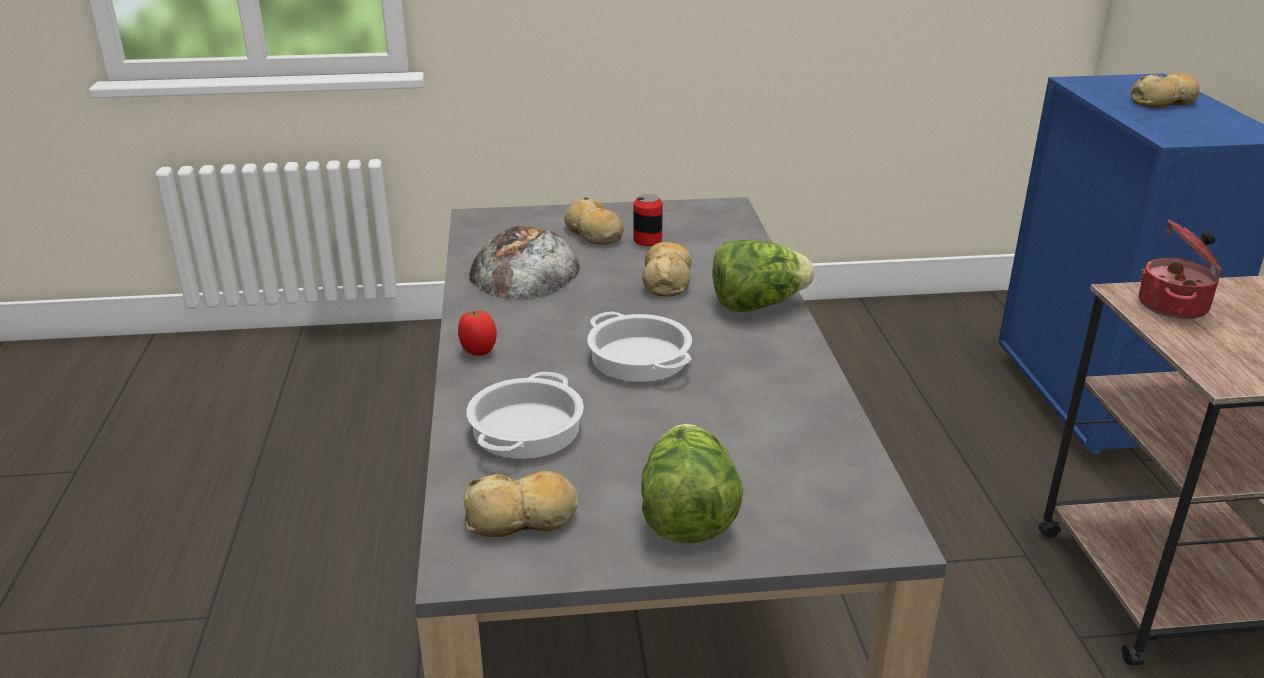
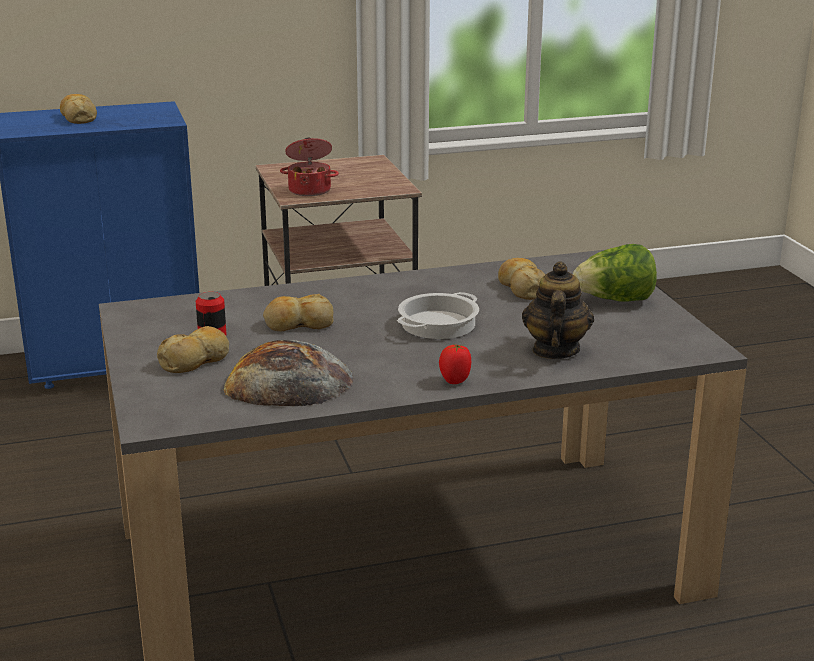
camera: 100 degrees left, 5 degrees down
(522, 518) = (652, 340): bread -> bread (522, 288)
(525, 428) = (555, 350): cooking pot -> teapot
(757, 305) = (337, 292): lettuce -> none

